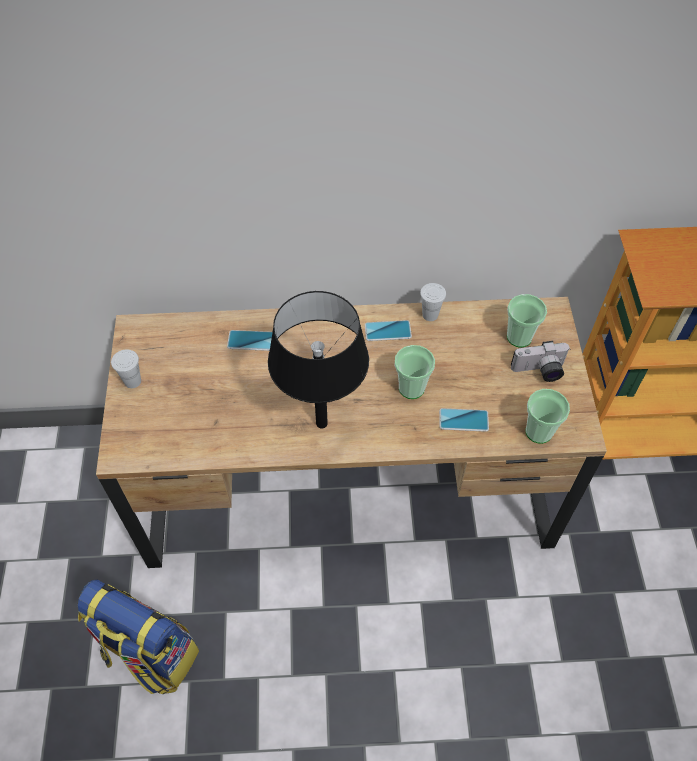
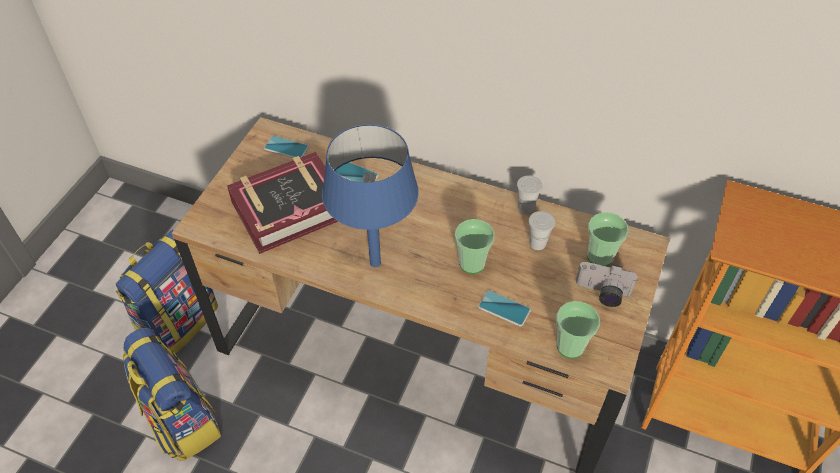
camera: 25 degrees right, 5 degrees down
(89, 555) = (178, 321): none -> backpack
(132, 381) = (242, 172): white cup -> white cup (537, 243)
(205, 401) = (289, 209): none -> book
(321, 423) = (375, 262): black table lamp -> blue table lamp
(388, 331) = (479, 208): phone -> phone (286, 148)

